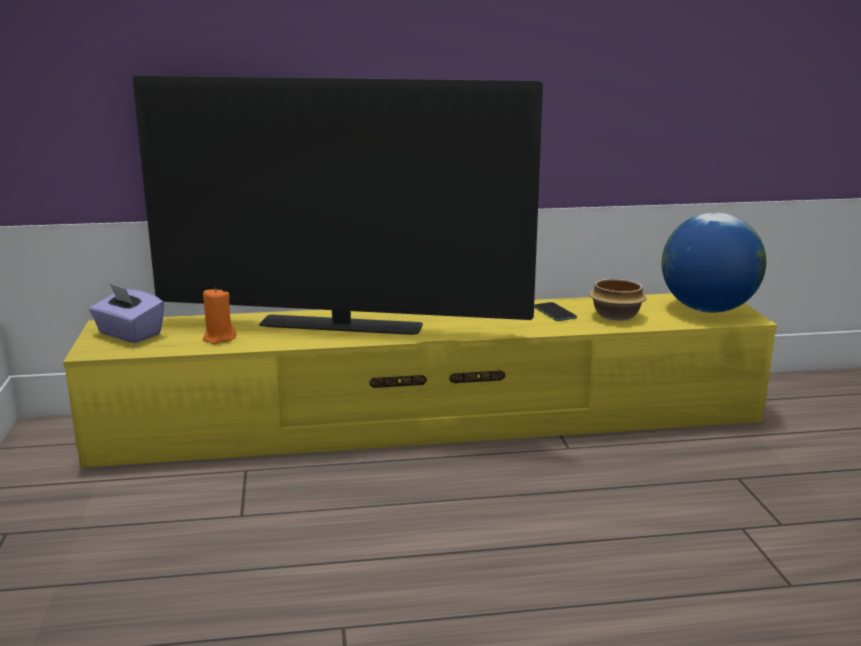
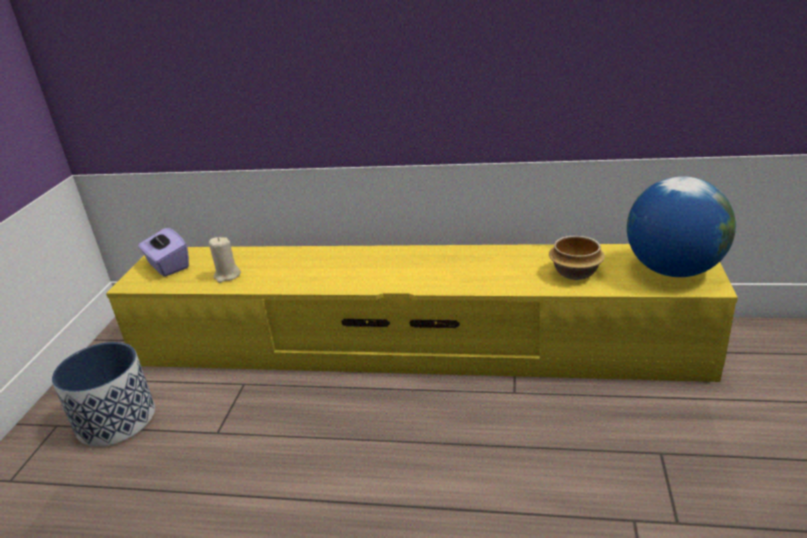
camera: 20 degrees right, 10 degrees up
(92, 518) = (117, 419): none -> planter
(219, 338) = (227, 276): orange candle -> beige candle
(341, 326) = (327, 268): television -> none
(554, 312) = (519, 263): phone -> none

